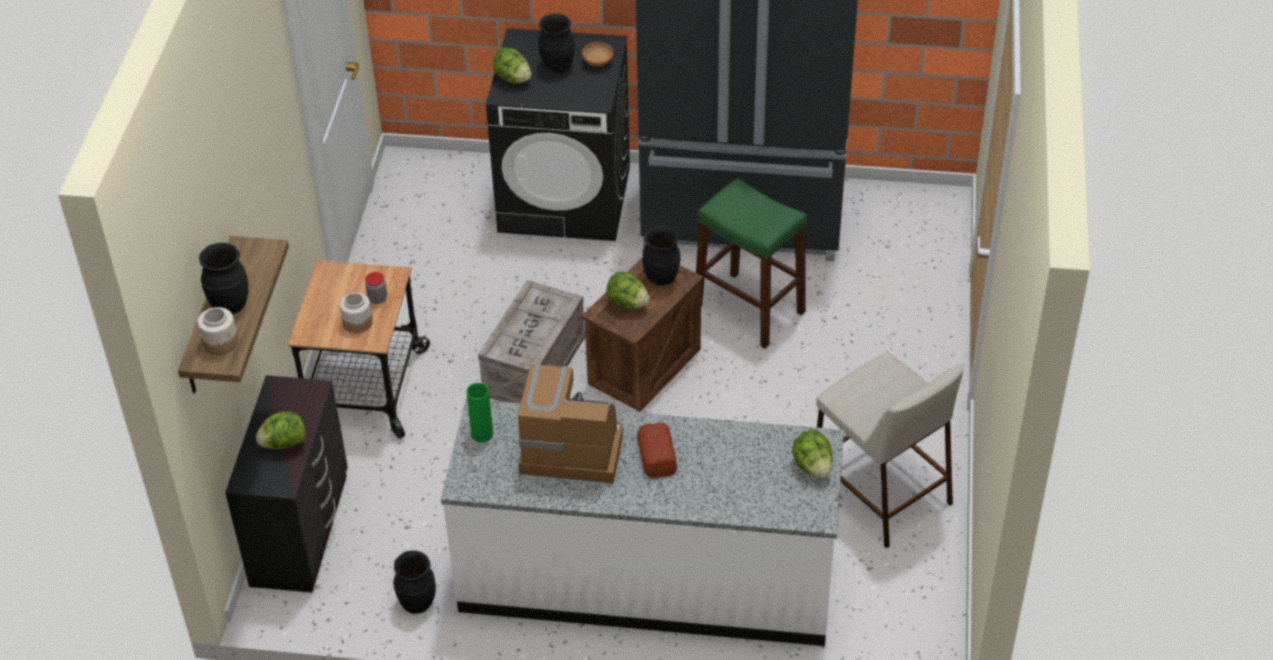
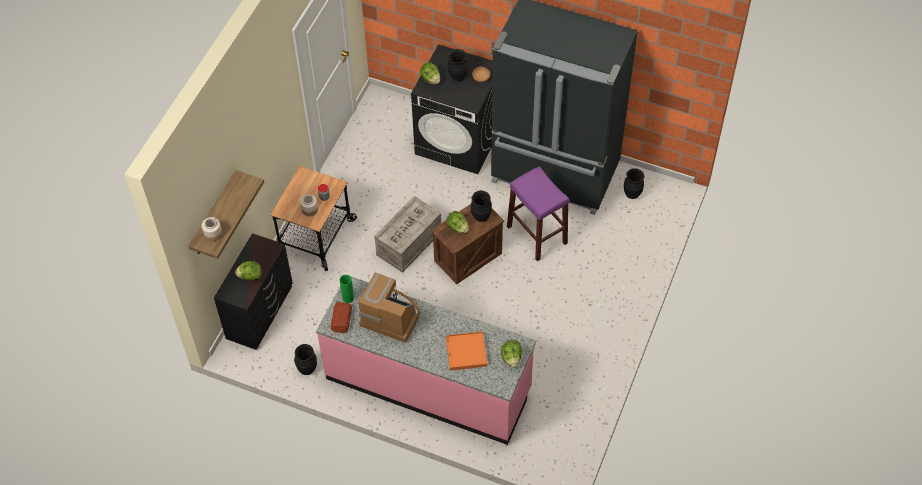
camera: 15 degrees right, 10 degrees up
(229, 305) = (223, 212): black vase -> black vase (632, 193)
(647, 578) = (428, 384): white counter -> pink counter
(656, 456) = (433, 332): bread -> bread (341, 320)
(728, 474) = (466, 352): none -> orange tray
(749, 310) = (537, 235): green stool -> purple stool
(879, 490) = (568, 362): beige stool -> none

